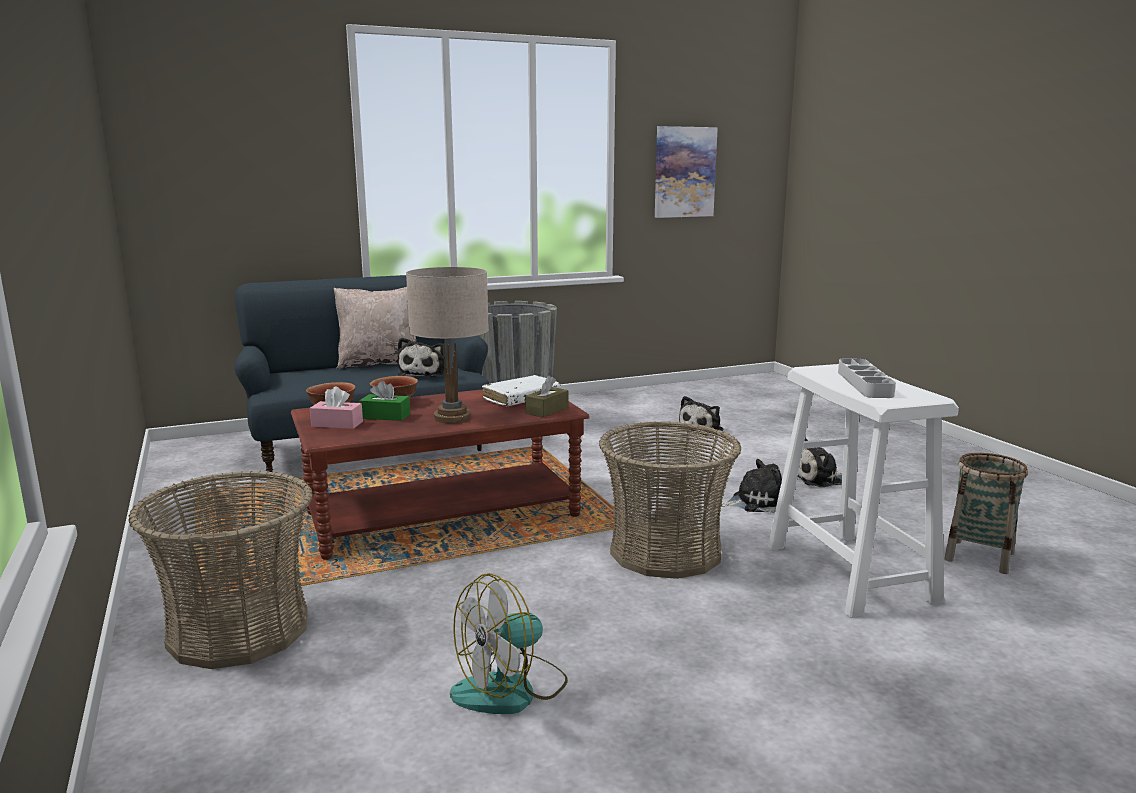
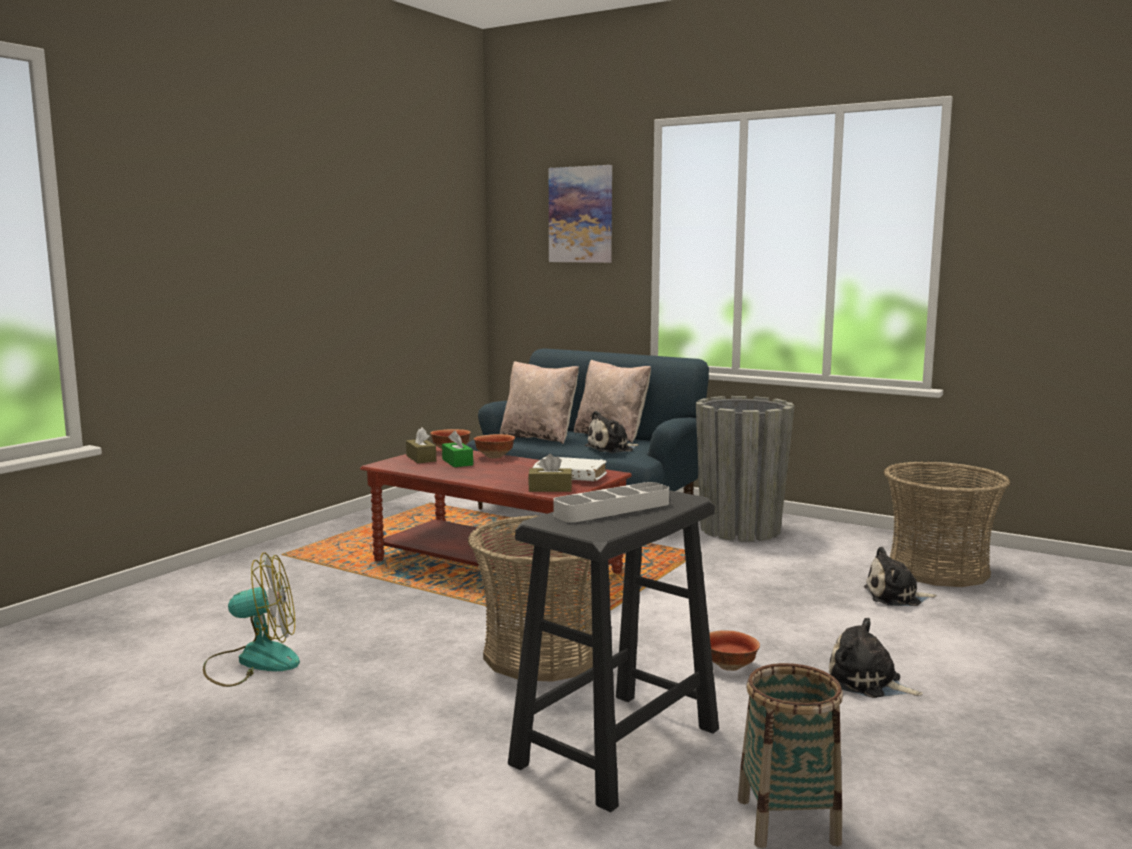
camera: 55 degrees right, 5 degrees down
(239, 630) = (262, 573): basket -> basket (938, 570)
(325, 380) = (539, 437): none -> beige pillow
(337, 424) = (421, 458): pink tissue box -> brown tissue box
(452, 418) = (483, 474): beige table lamp -> none
(510, 689) = (253, 661): fan -> fan turned 150 degrees clockwise
(684, 172) = (1056, 260): picture -> picture (581, 214)
(756, 502) = (730, 666): plush toy -> bowl
(850, 573) = (615, 747): white stool -> black stool

